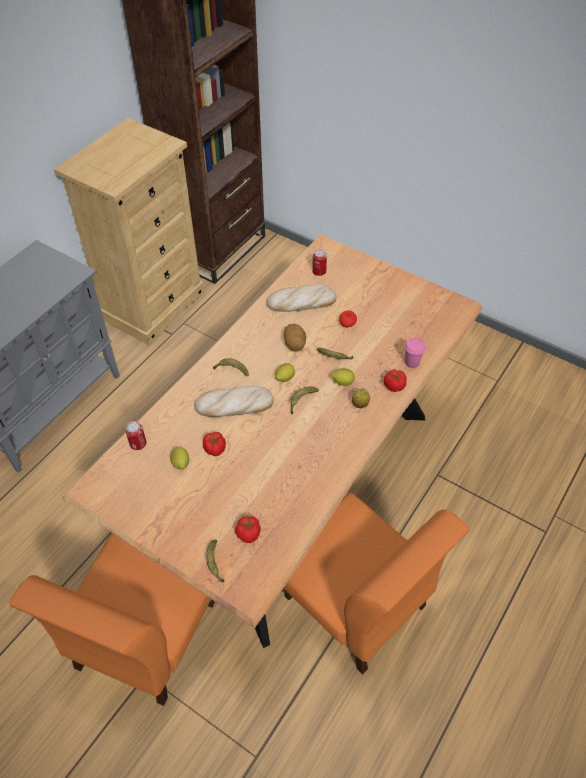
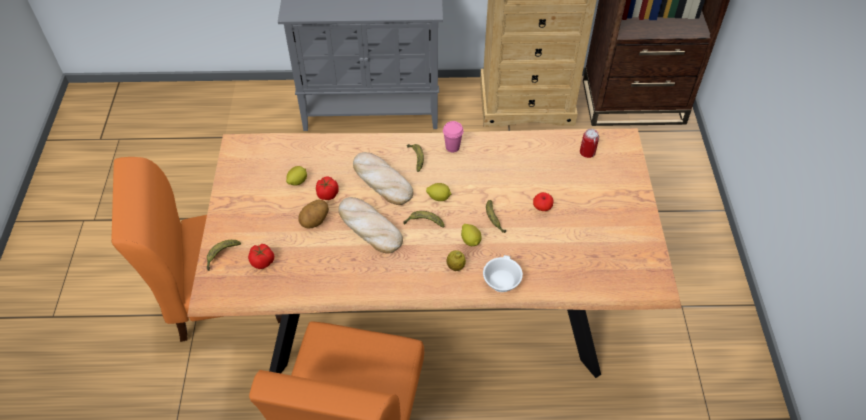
camera: 55 degrees right, 0 degrees up
(138, 444) = (296, 146): can -> none
(295, 344) = (483, 184): potato -> potato (315, 221)
(301, 302) = (537, 160): bread -> bread (369, 227)
(394, 386) = (500, 281): tomato -> white cup
(412, 362) = (542, 281): pink cup -> pink cup (452, 147)

